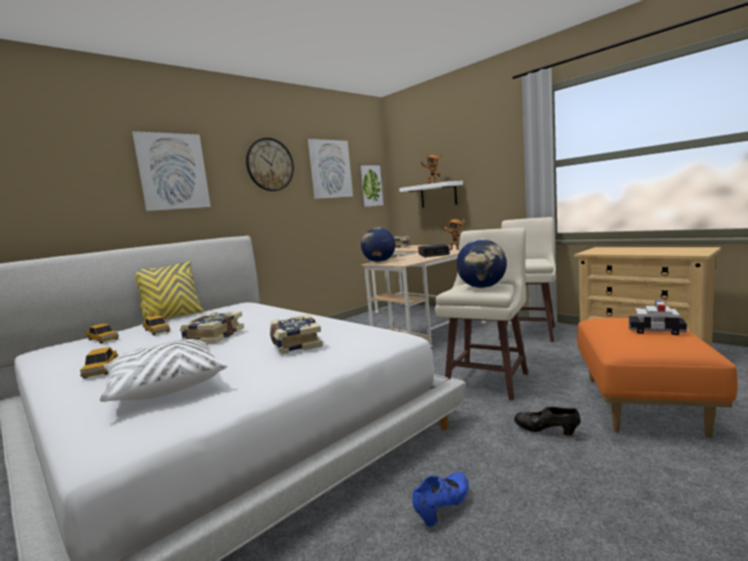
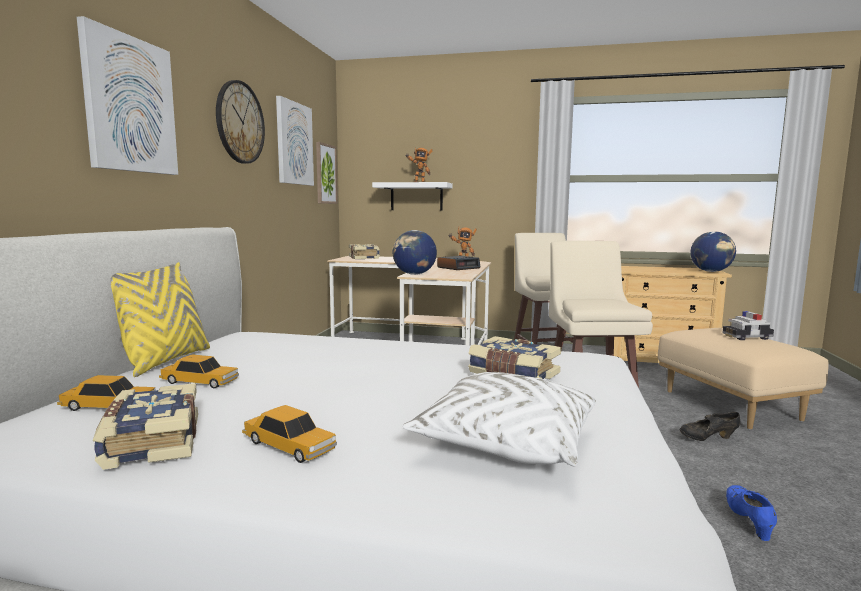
camera: 35 degrees left, 0 degrees up
(213, 336) = (359, 378): book -> book (150, 442)
(482, 287) = (606, 302): globe -> globe (711, 271)
(643, 406) = (732, 405): orange ottoman -> beige ottoman

